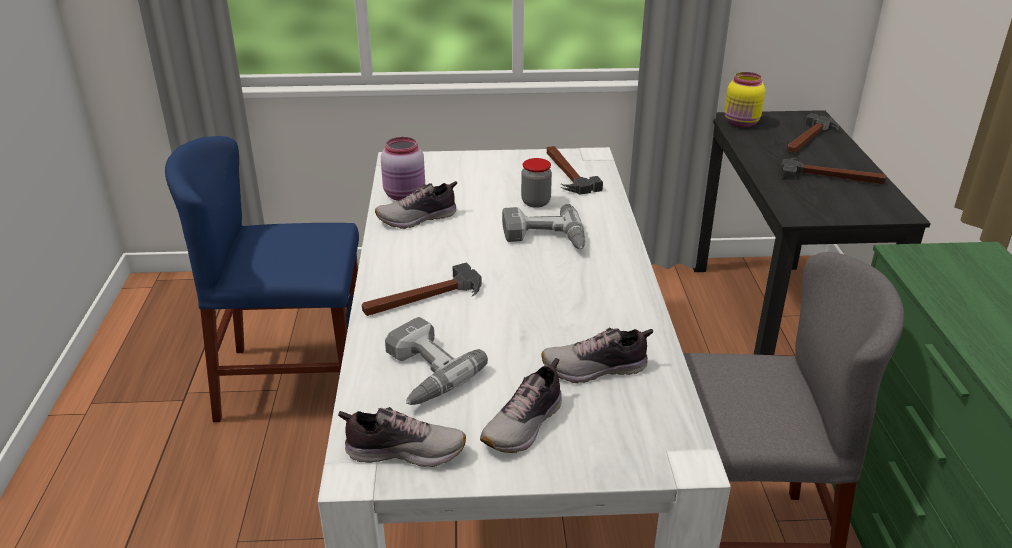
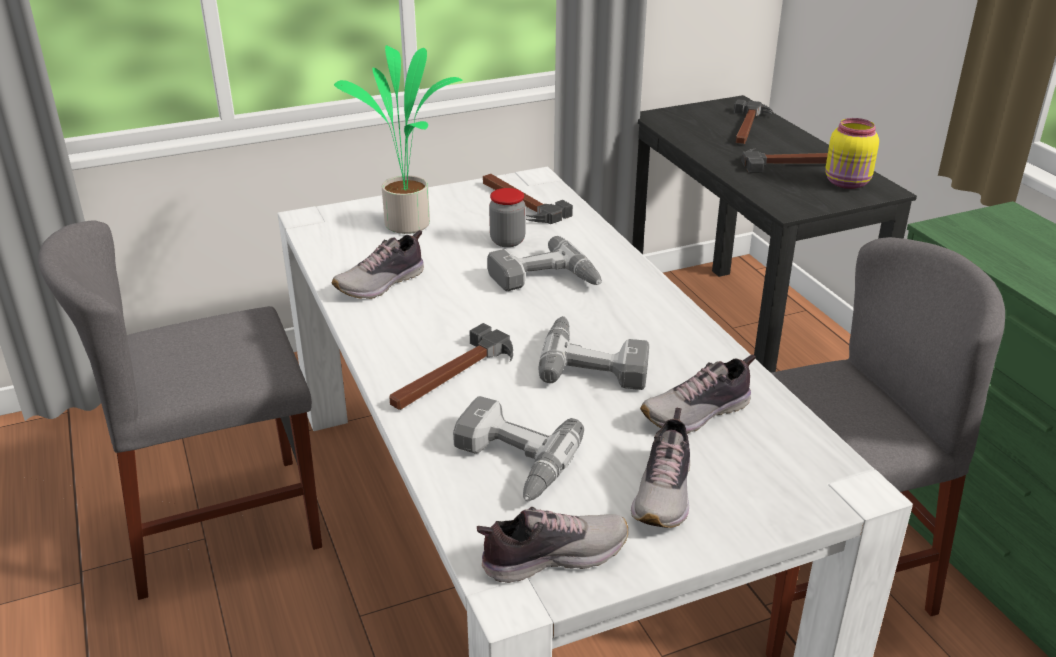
camera: 20 degrees left, 0 degrees up
(293, 382) = (221, 523): blue chair -> grey chair
(405, 195) = (348, 259): pink jar -> none
(469, 176) = (410, 223): none -> potted plant
(540, 310) = (595, 361): none -> power drill
(741, 123) = (670, 120): yellow jar -> yellow jar (848, 183)

